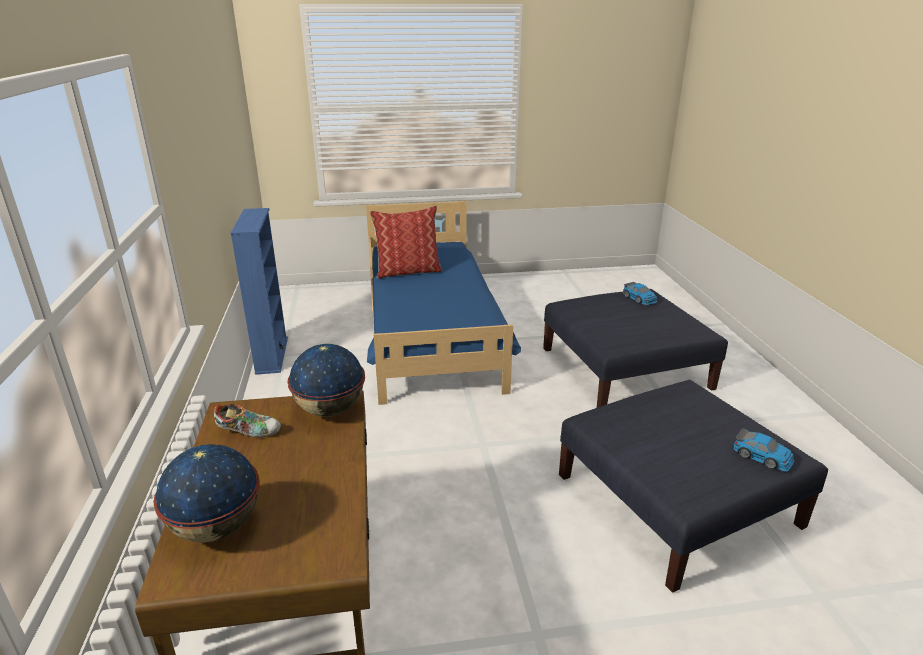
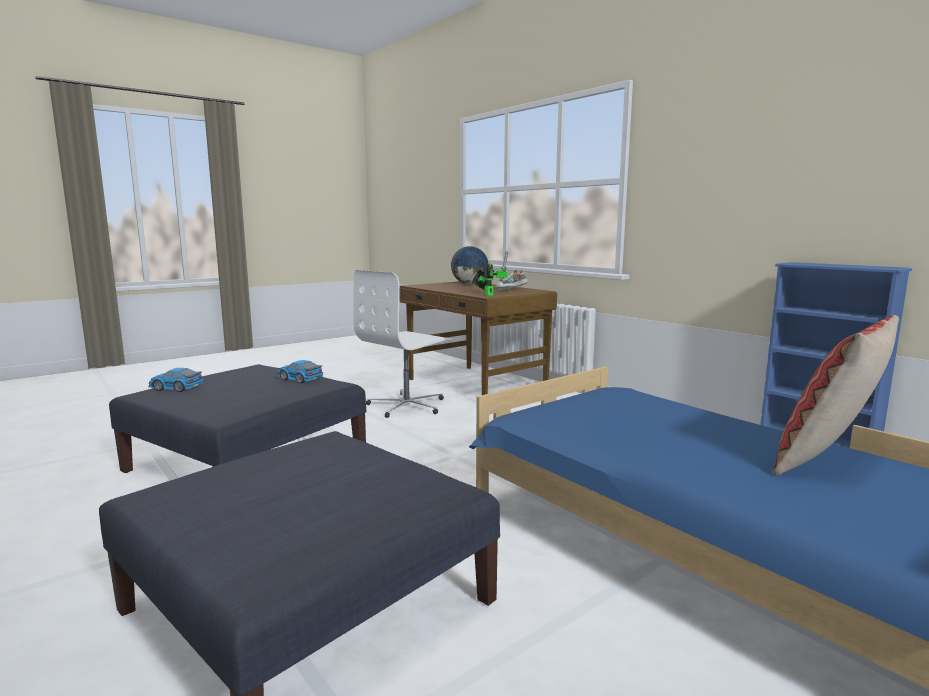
camera: 150 degrees right, 15 degrees down
(330, 410) = (488, 294): globe -> toy robot
(456, 574) = (407, 405): none -> white office chair
(639, 299) = (283, 541): toy car -> toy car (299, 379)

